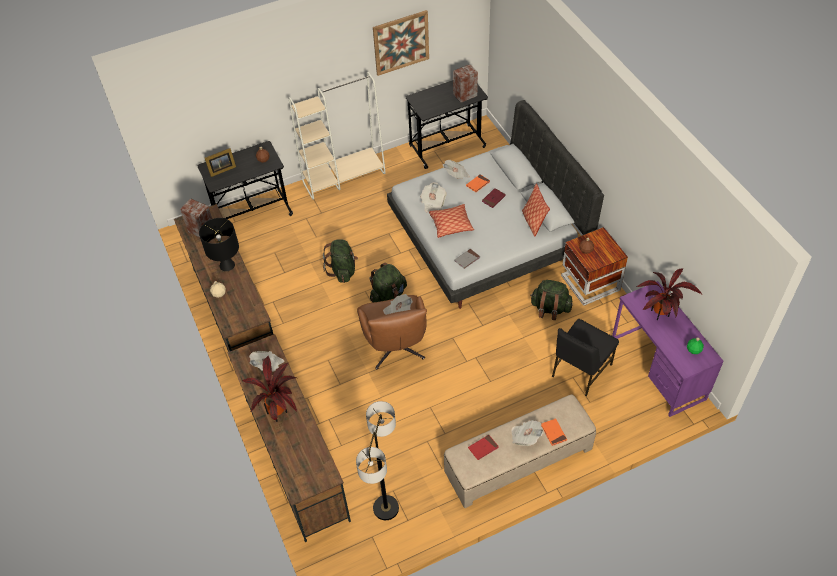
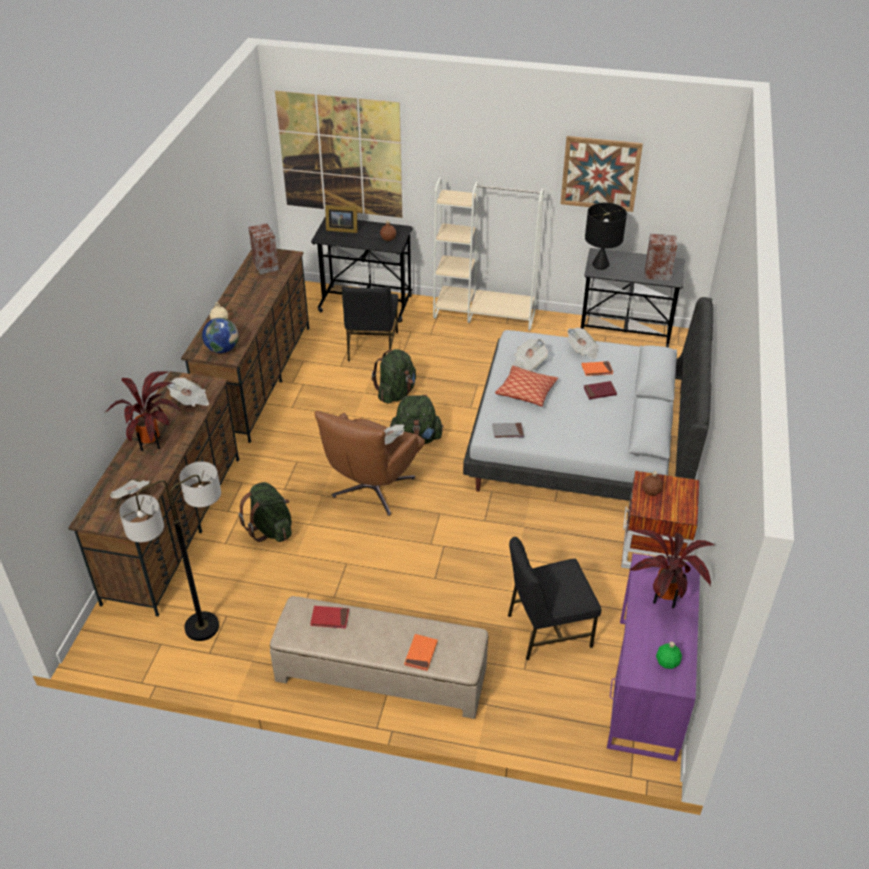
camera: 35 degrees right, 10 degrees down
(199, 114) = (340, 155): none -> picture
(227, 266) = (253, 304): black table lamp -> black table lamp (600, 266)
(246, 314) = (222, 349): none -> globe
(291, 245) = (371, 347): none -> black chair
(525, 437) = (386, 637): newspaper -> newspaper (131, 496)
(533, 222) = (622, 436): pillow -> none
(550, 309) = (577, 548): green backpack -> green backpack (270, 529)

